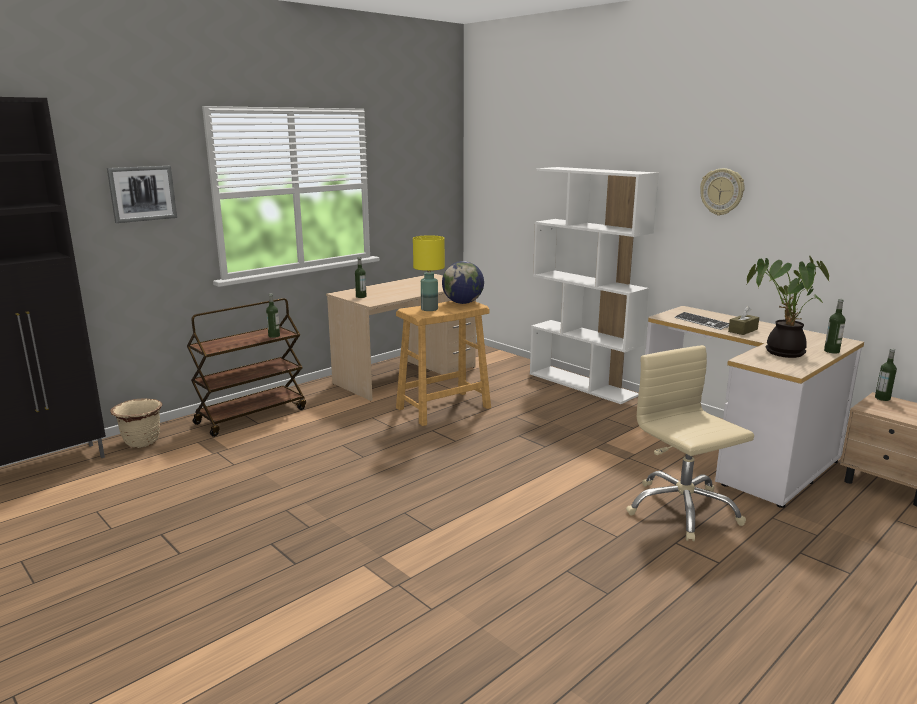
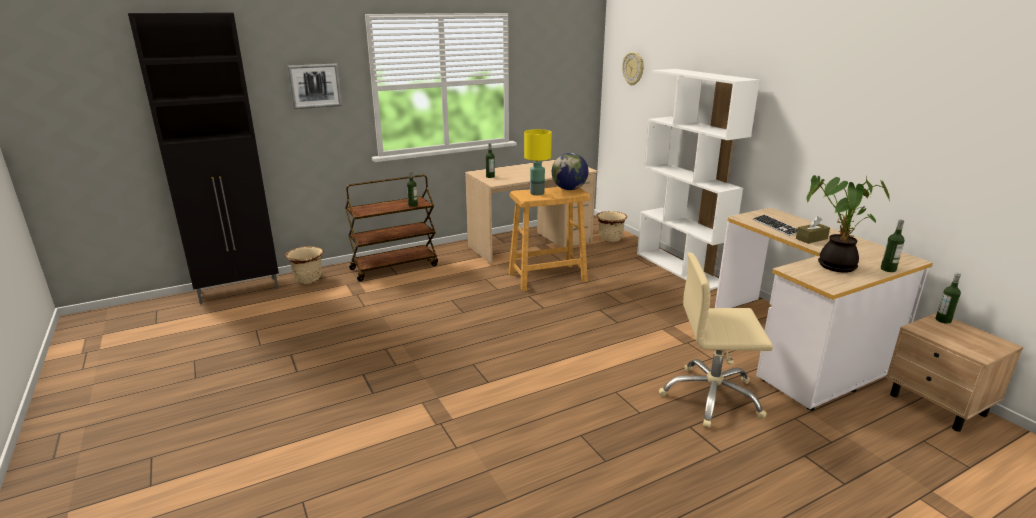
camera: 15 degrees right, 5 degrees up
(493, 361) = (610, 239): none -> beige planter
(682, 509) = (711, 397): beige office chair -> beige office chair turned 75 degrees counterclockwise
(722, 192) = (815, 102): wall clock -> wall clock (633, 68)

